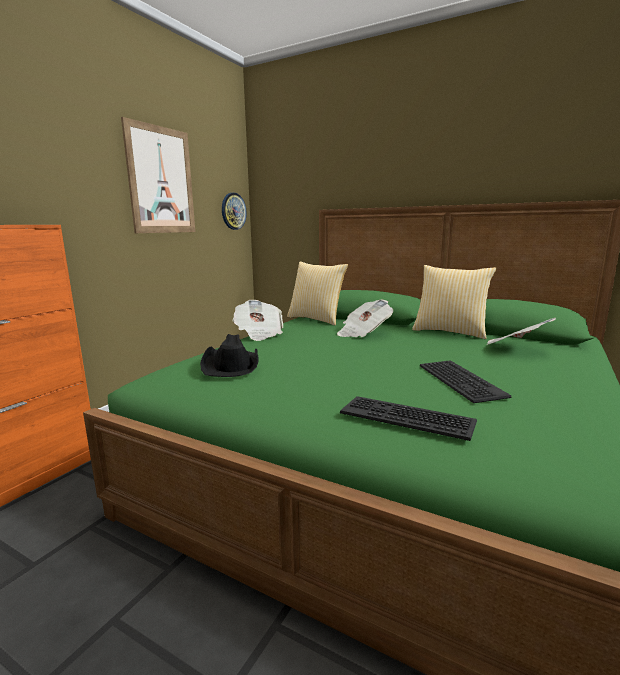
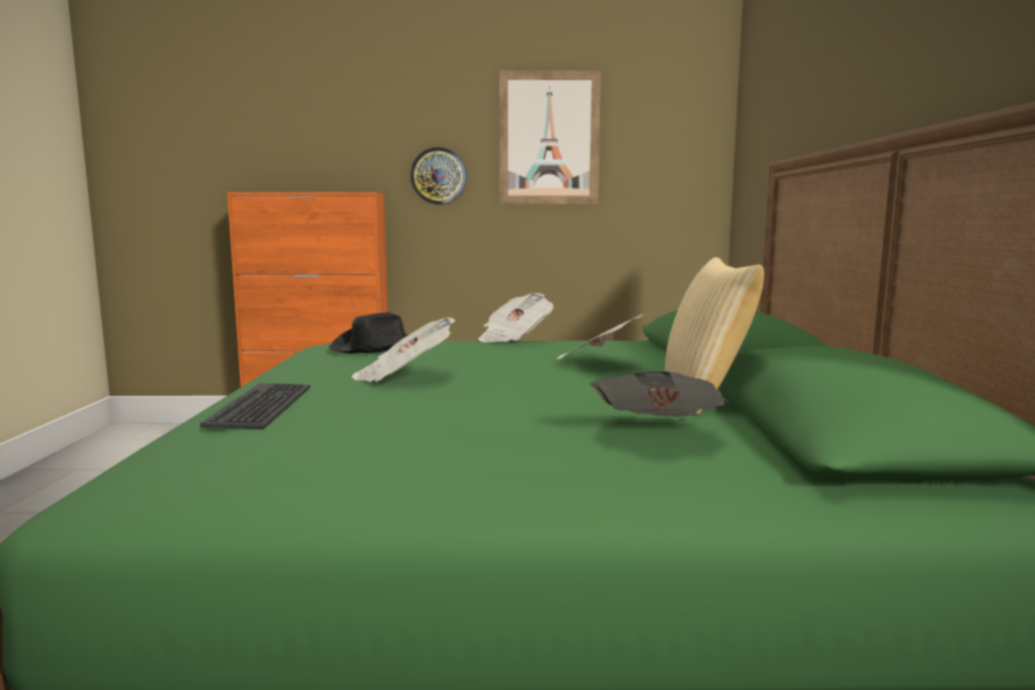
camera: 60 degrees right, 5 degrees down
(233, 211) = (687, 174): wall clock -> wall clock (438, 176)
(316, 319) = (637, 343): pillow -> none
(352, 371) = (403, 377): none -> newspaper
(459, 381) = (412, 414): keyboard -> none

